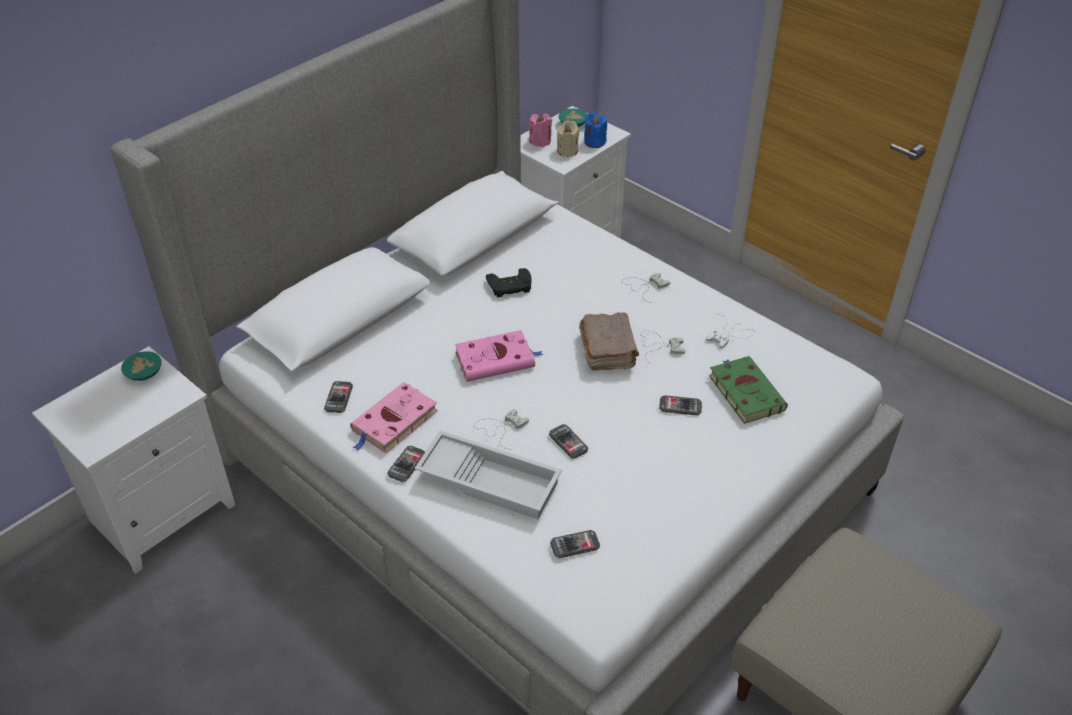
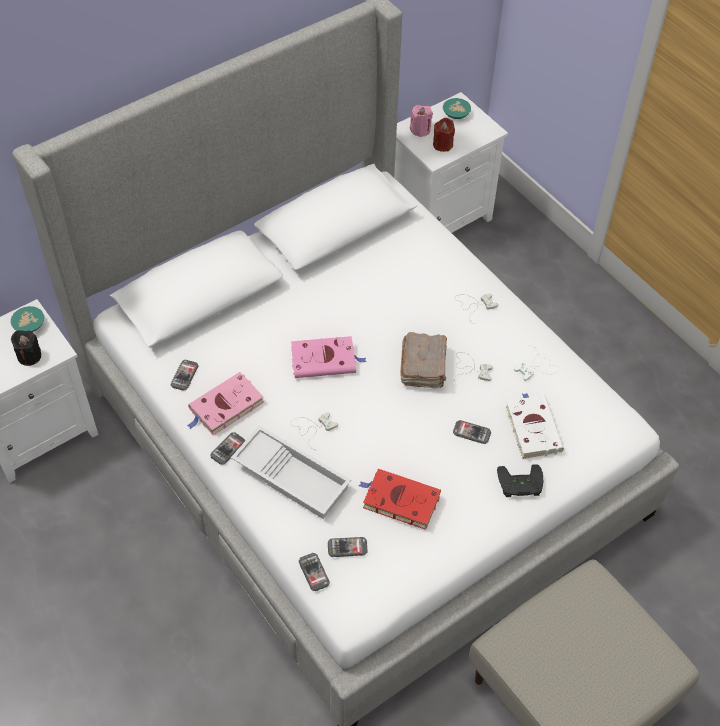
camera: 10 degrees right, 10 degrees up
(149, 404) = (29, 356): none -> black candle
(510, 287) = (354, 287): black game controller -> black game controller (520, 485)
(567, 151) = (443, 144): beige candle -> red candle
(568, 442) = (366, 452): phone -> phone (314, 572)
(594, 142) = (471, 138): blue candle -> none
(620, 486) = (399, 501): none -> red book
(744, 391) = (532, 427): green book -> white book

